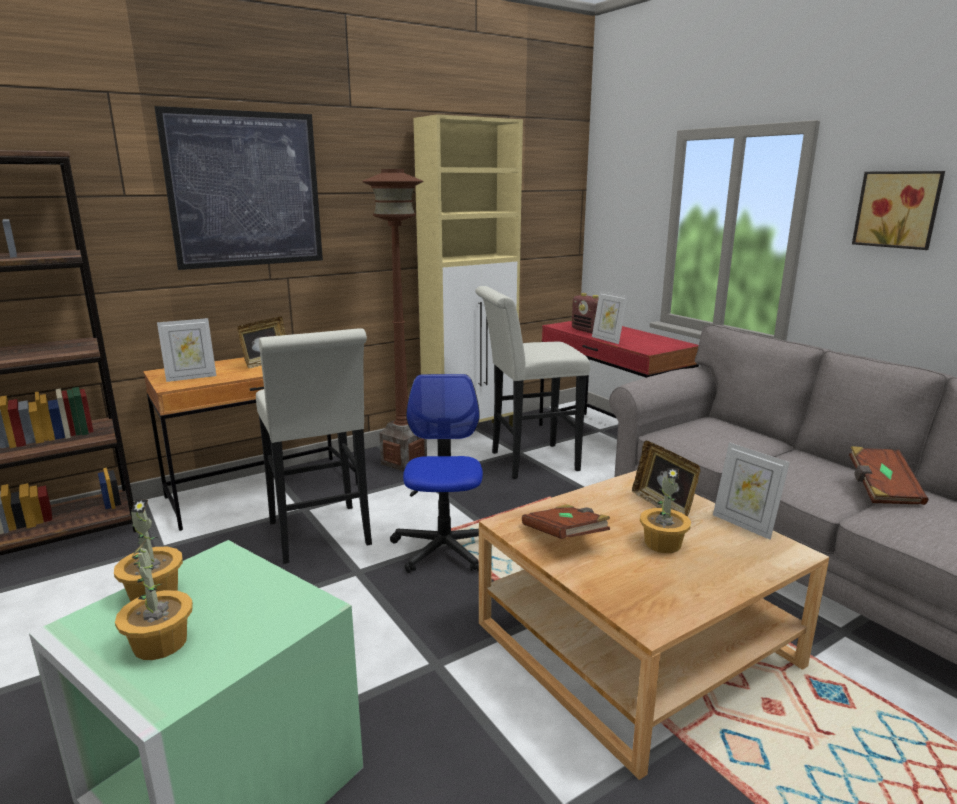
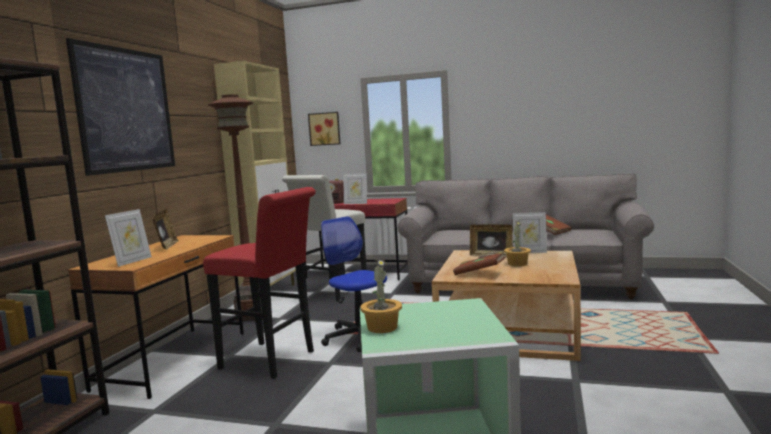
camera: 40 degrees left, 10 degrees down
(161, 643) = (439, 332): potted plant -> none
(321, 537) = (273, 361): white stool -> red stool
(898, 209) = (496, 109): picture -> picture (325, 129)

